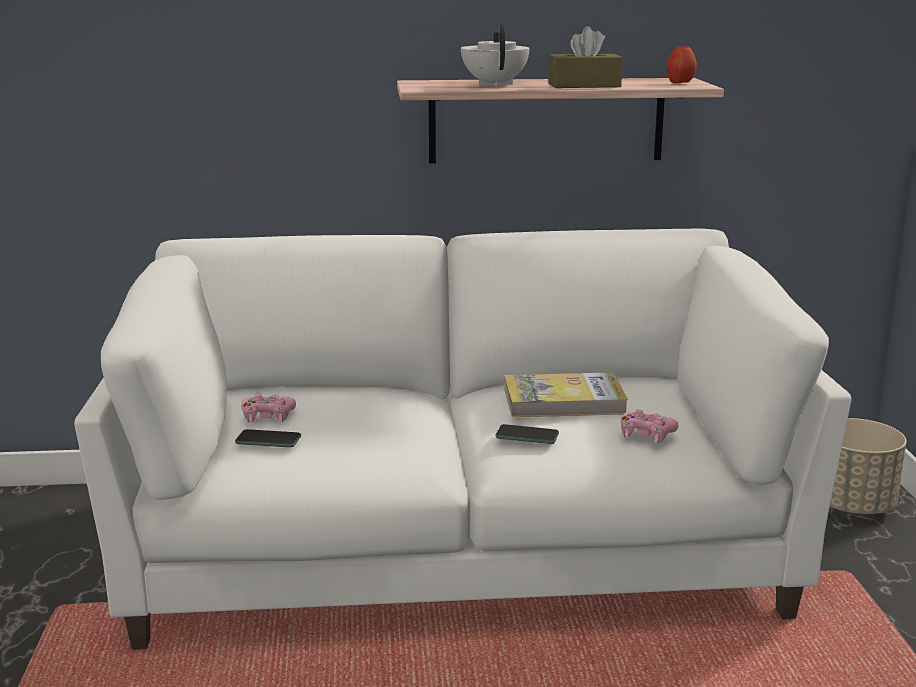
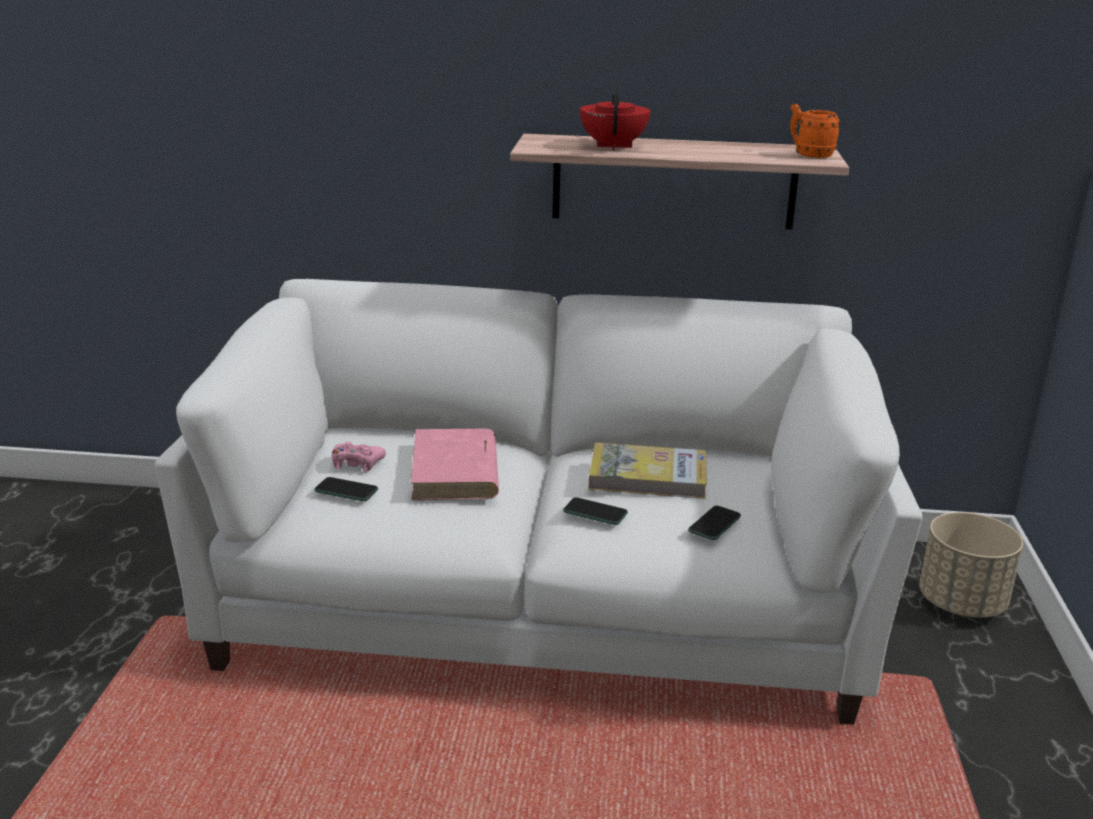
camera: 10 degrees right, 5 degrees up
(372, 414) = (455, 471): none -> pink book
(495, 84) = (614, 146): white teapot -> red teapot
(584, 85) = (704, 153): brown tissue box -> none
(646, 434) = (714, 524): pink game controller -> phone
(680, 83) = (809, 155): apple -> orange mug

